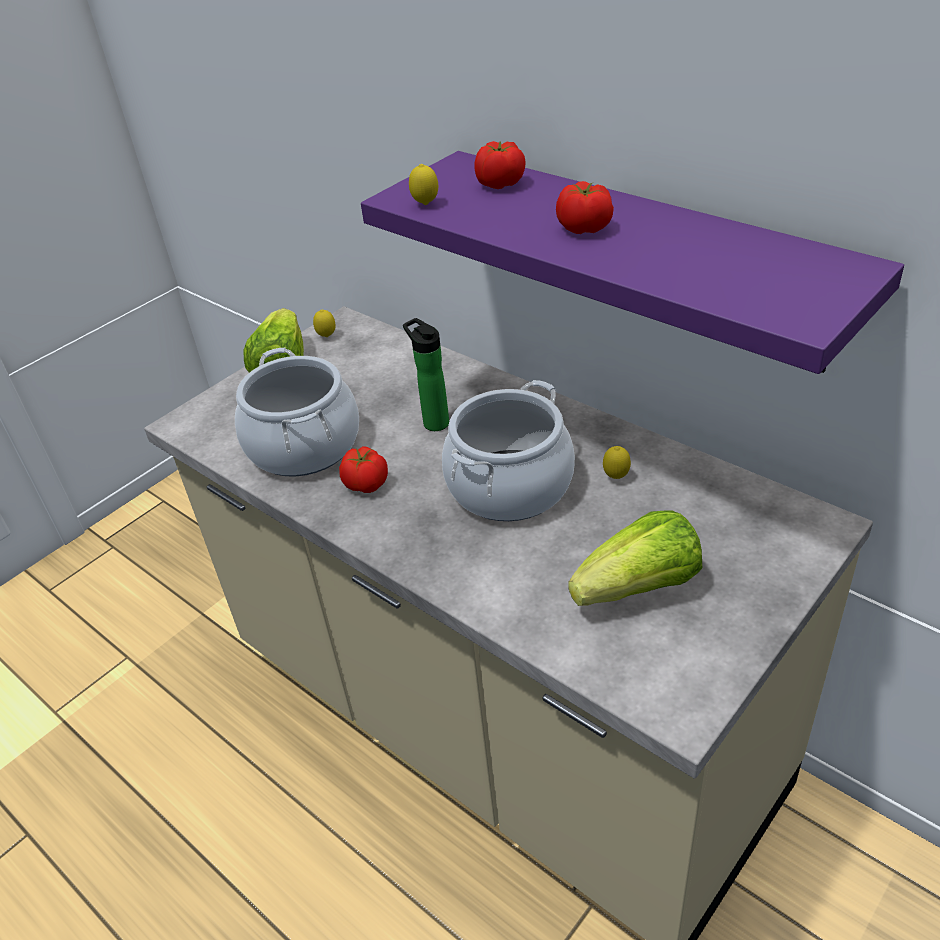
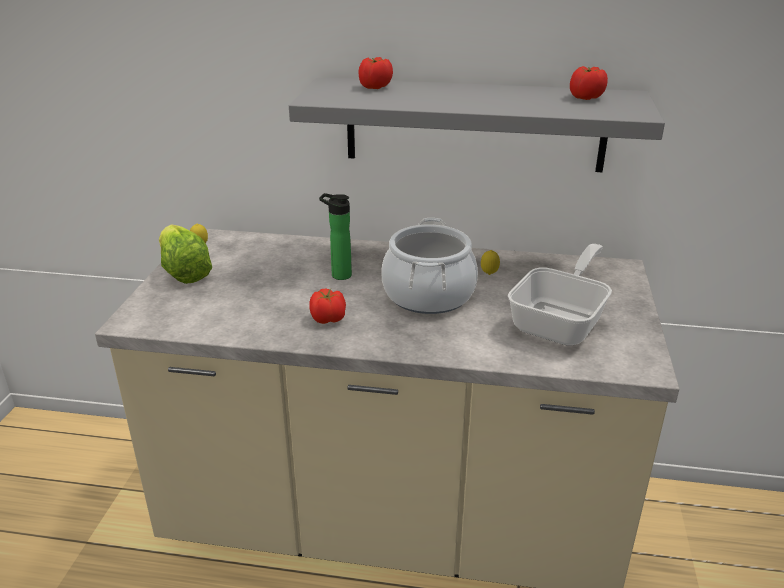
camera: 35 degrees left, 10 degrees down
(304, 445) = (254, 310): cooking pot -> none
(425, 204) = (340, 100): lemon -> none
(584, 229) = (462, 98): tomato -> tomato (585, 98)
(640, 588) = (562, 321): lettuce -> frying pan
(646, 257) = (474, 125): purple shelf -> grey shelf

